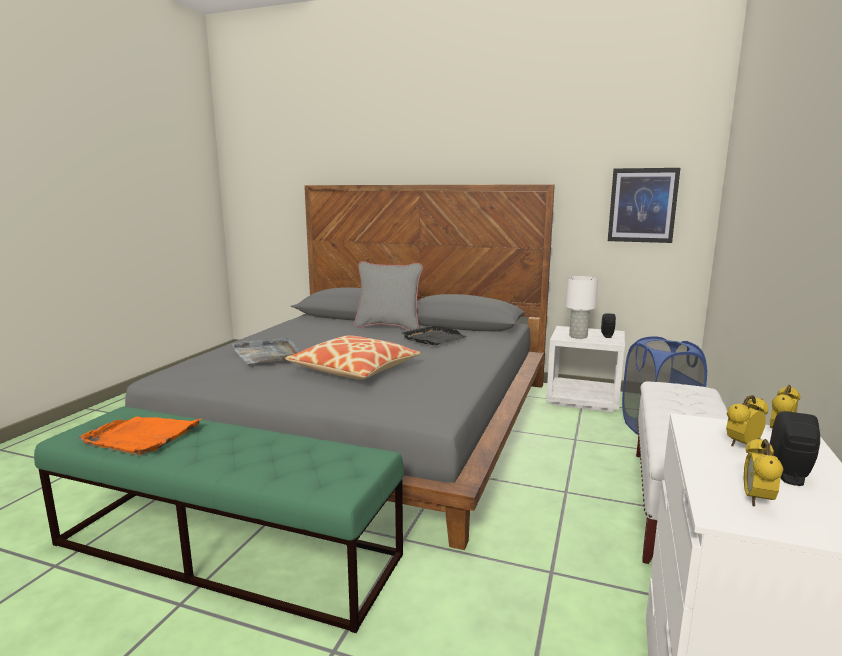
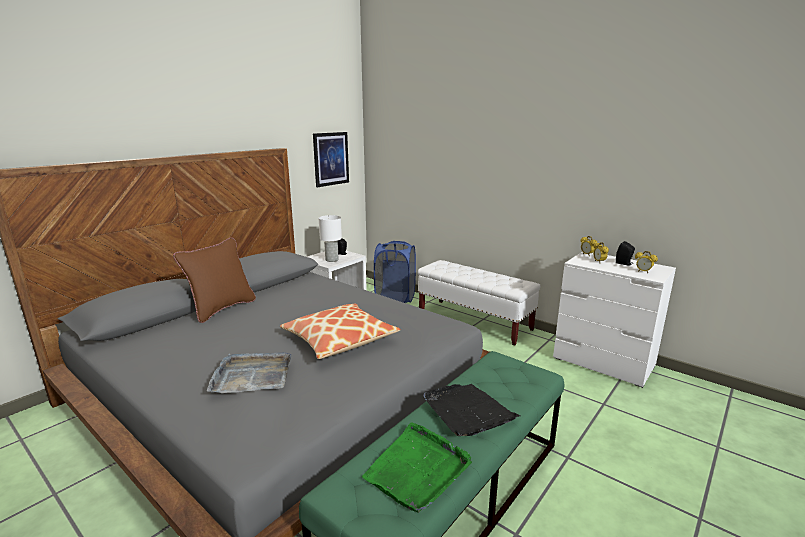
camera: 70 degrees left, 5 degrees up
(142, 437) = (417, 469): orange tray -> green tray
(388, 326) = (221, 309): grey pillow -> brown pillow
(433, 338) = (292, 298): black tray -> black tray (467, 411)

